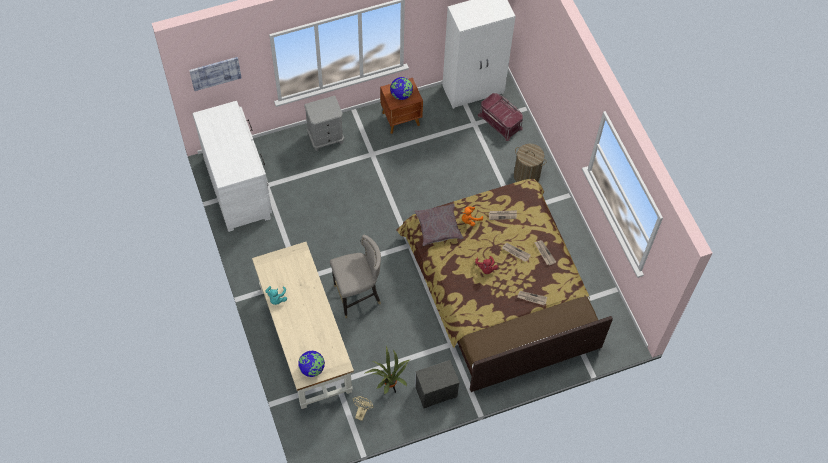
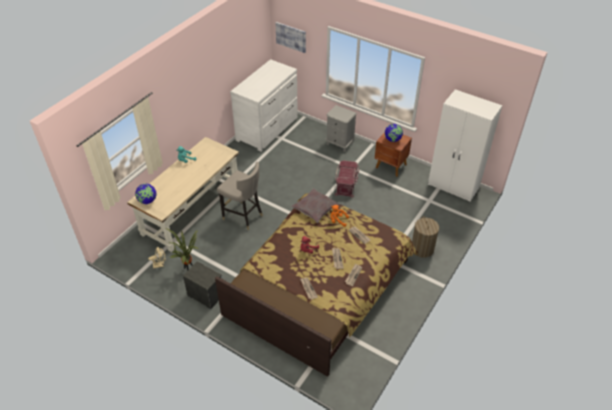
camera: 55 degrees right, 15 degrees down
(500, 121) = (447, 212): red storage box -> red storage box (346, 184)

